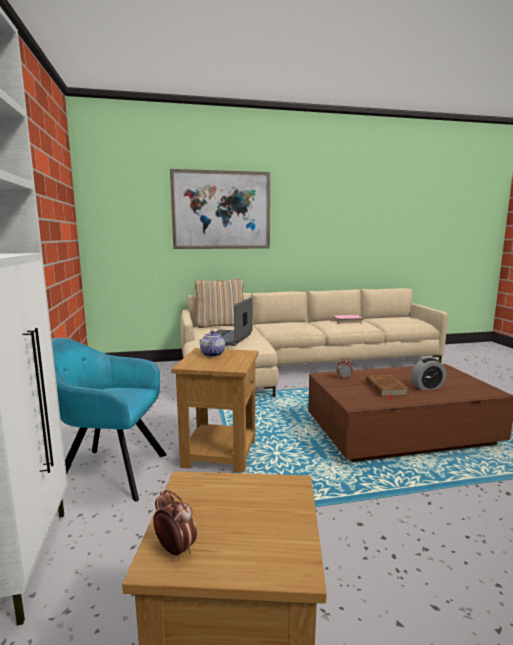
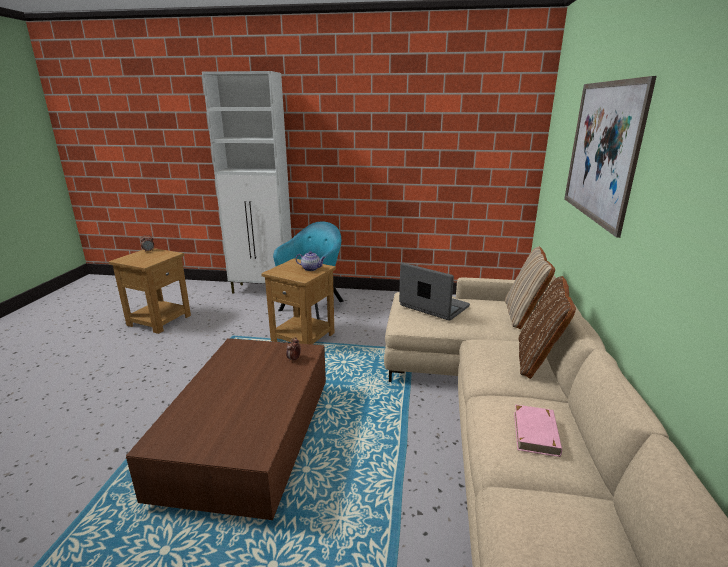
camera: 110 degrees right, 10 degrees up
(280, 322) = (538, 359): none -> brown pillow
(385, 388) = (245, 372): brown book -> none
(427, 387) = (219, 400): alarm clock -> none

